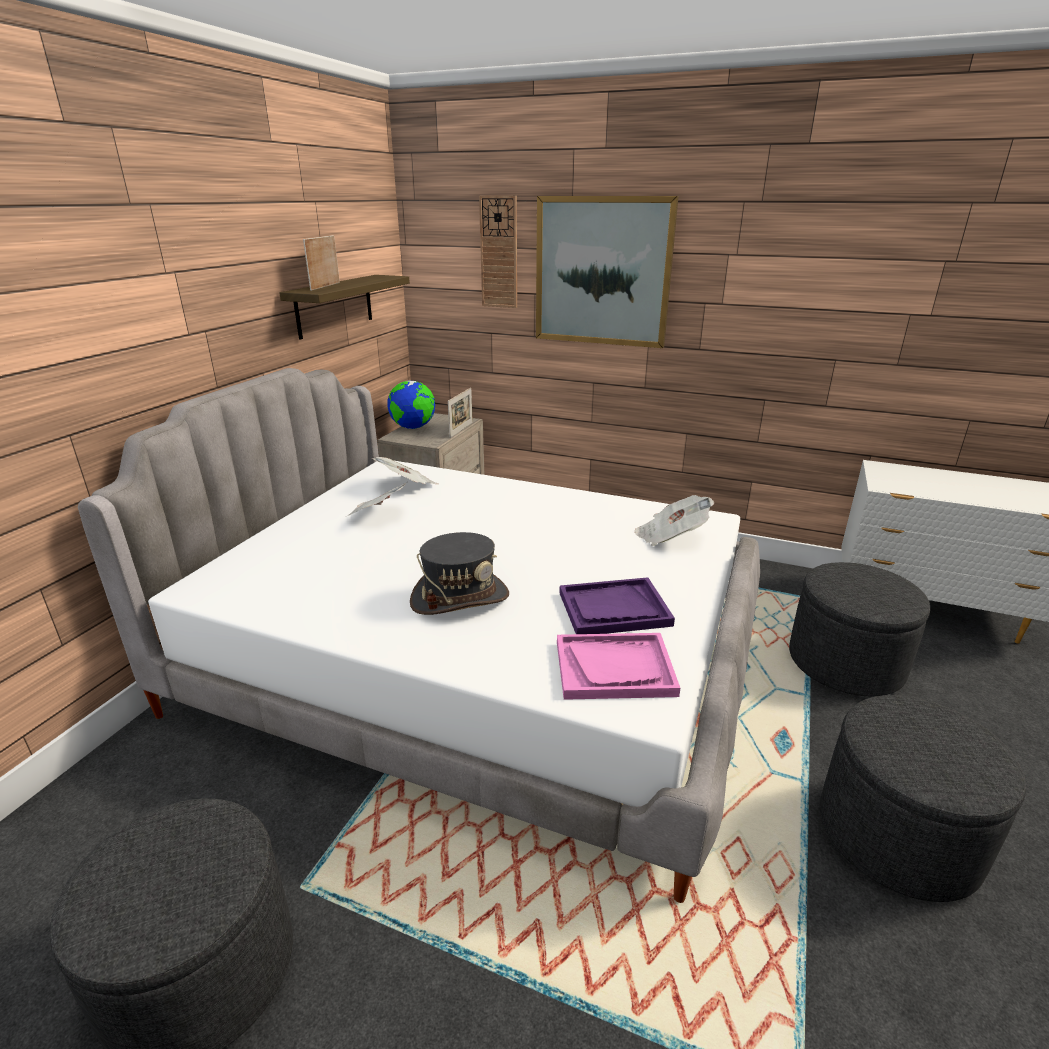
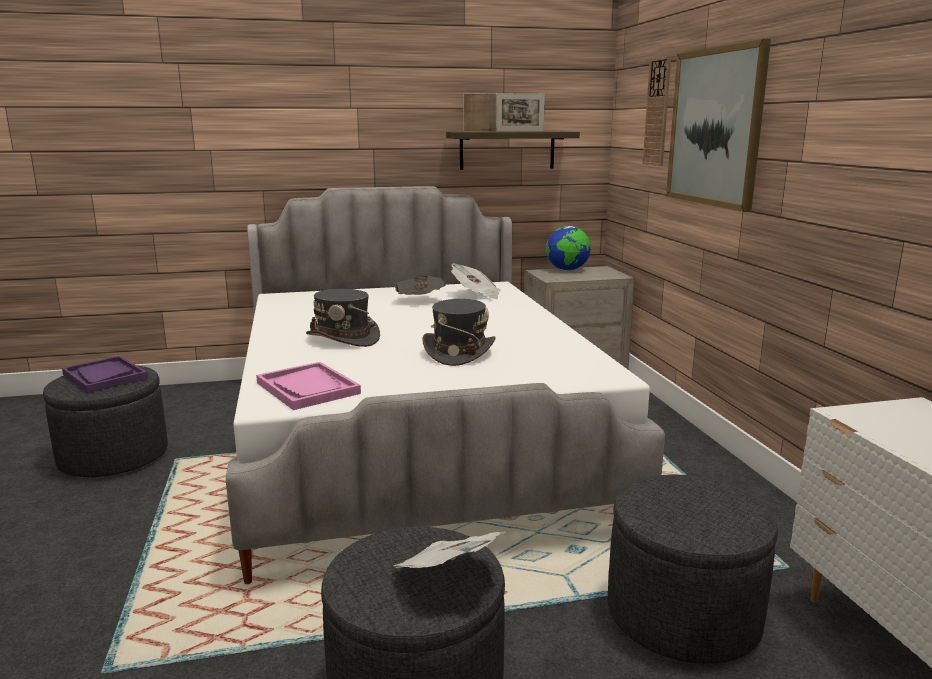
camera: 55 degrees right, 10 degrees down
(461, 429) = (596, 278): picture frame -> picture frame (520, 131)
(584, 554) = (458, 352): none -> grey hat
(614, 609) = (387, 374): purple tray -> purple tray (104, 376)
(670, 537) = (543, 369): newspaper -> newspaper (449, 575)

